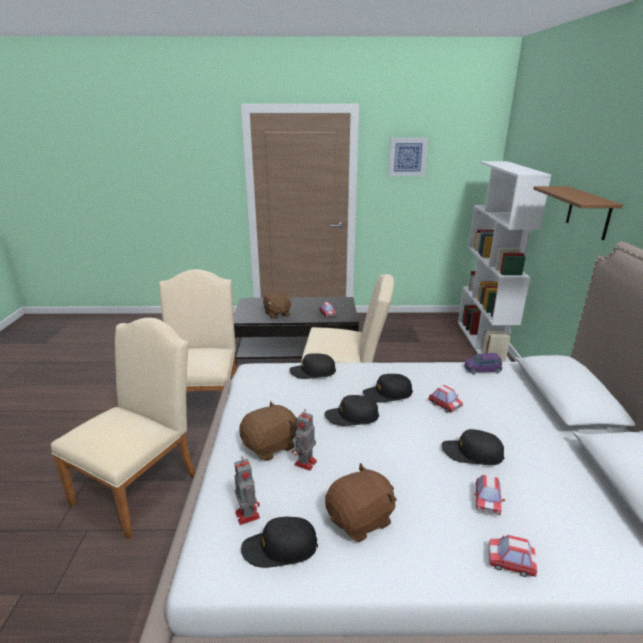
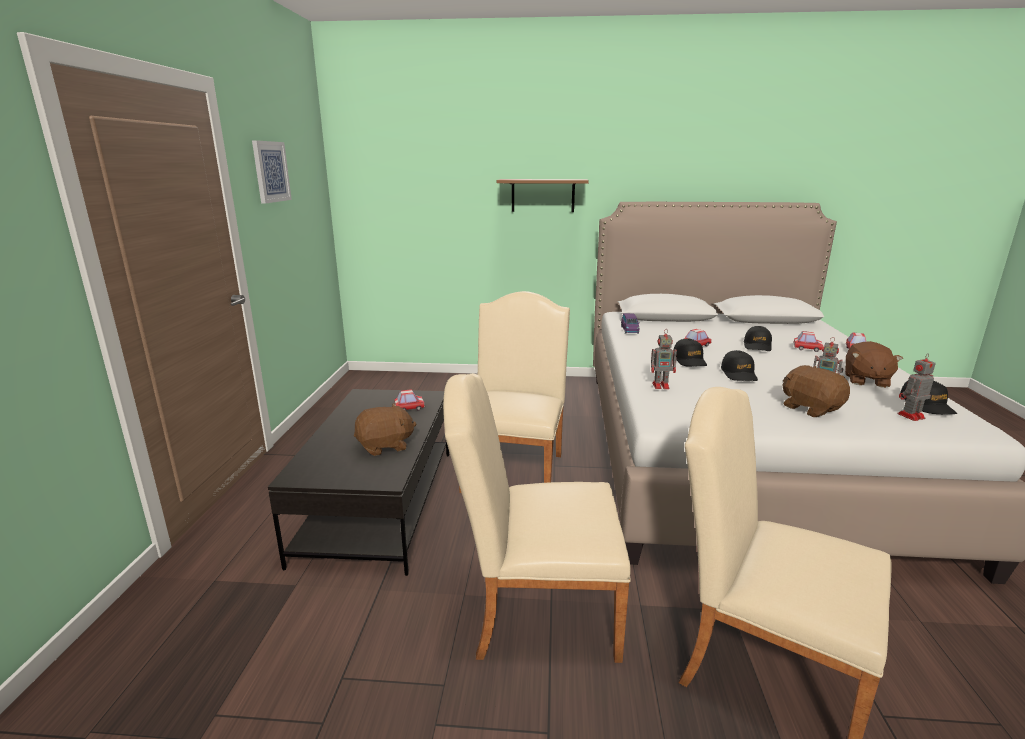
camera: 85 degrees left, 5 degrees down
(313, 372) = (661, 386): black cap -> toy robot
(360, 519) = (865, 380): brown plush toy -> brown plush toy turned 135 degrees counterclockwise
(483, 342) = (426, 379): white bookcase -> none

